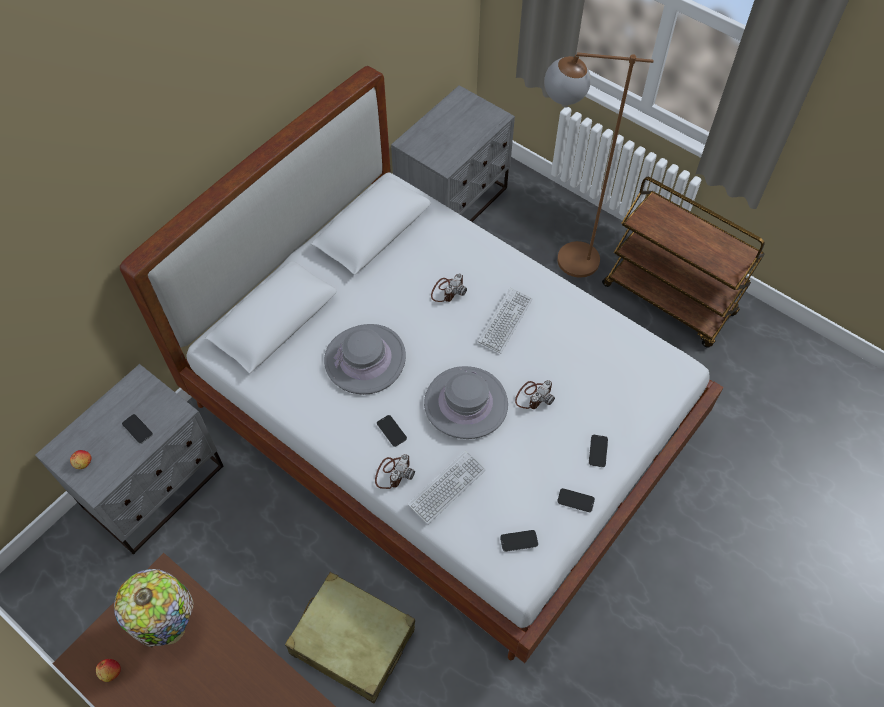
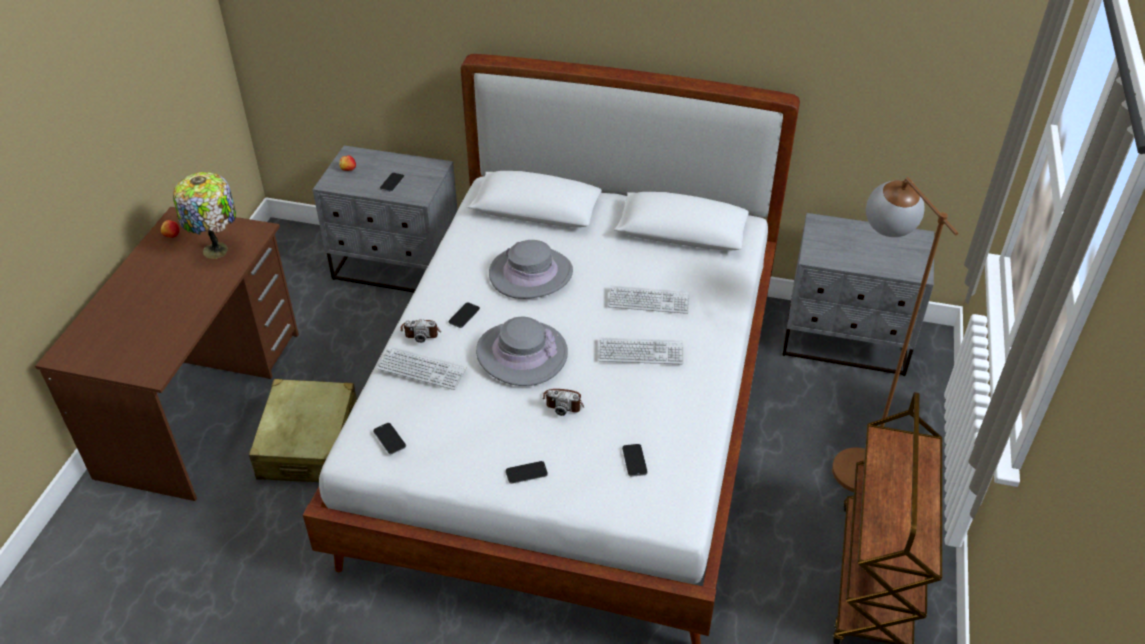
camera: 65 degrees right, 15 degrees down
(447, 290) = (648, 301): camera -> keyboard
(575, 500) = (457, 471): phone -> phone (634, 461)

